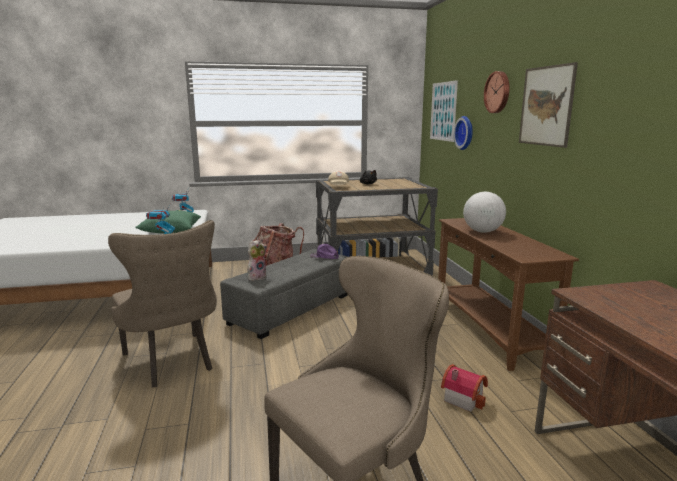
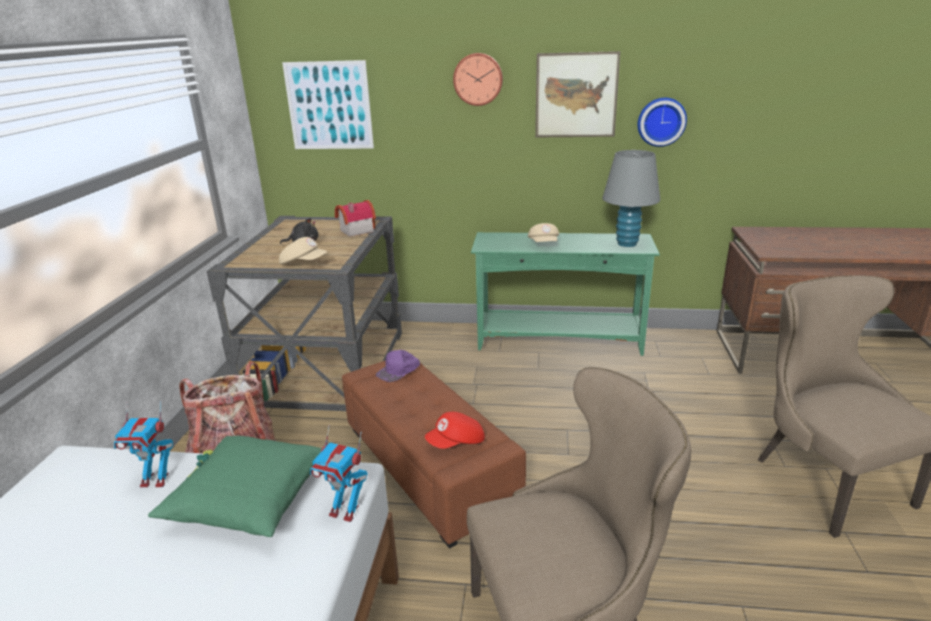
camera: 70 degrees left, 10 degrees up
(257, 277) = (456, 443): plush toy -> red cap
(291, 309) = (429, 466): grey ottoman -> brown ottoman
(463, 398) = (688, 391): toy house -> toy house (355, 230)
(465, 133) = (406, 133): wall clock -> wall clock (661, 121)
(482, 231) = (544, 244): globe -> beige cap
(490, 329) = (559, 340): brown console table -> green console table
(529, 252) = (627, 244): none -> grey table lamp

